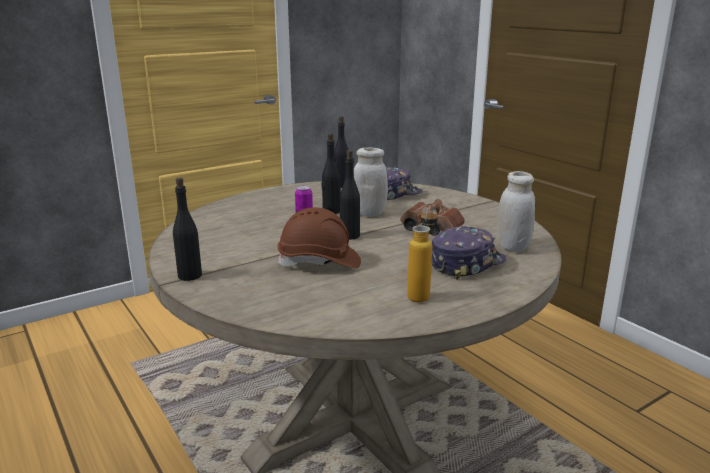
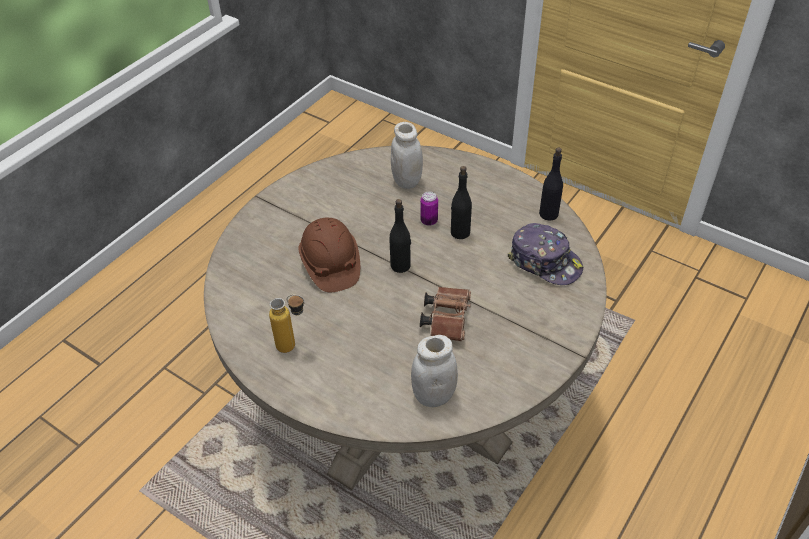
camera: 70 degrees right, 25 degrees up
(189, 275) = (275, 203): black bottle -> none
(369, 213) = (471, 261): white jar -> white jar (407, 181)
(466, 263) = (372, 365): cap -> none

